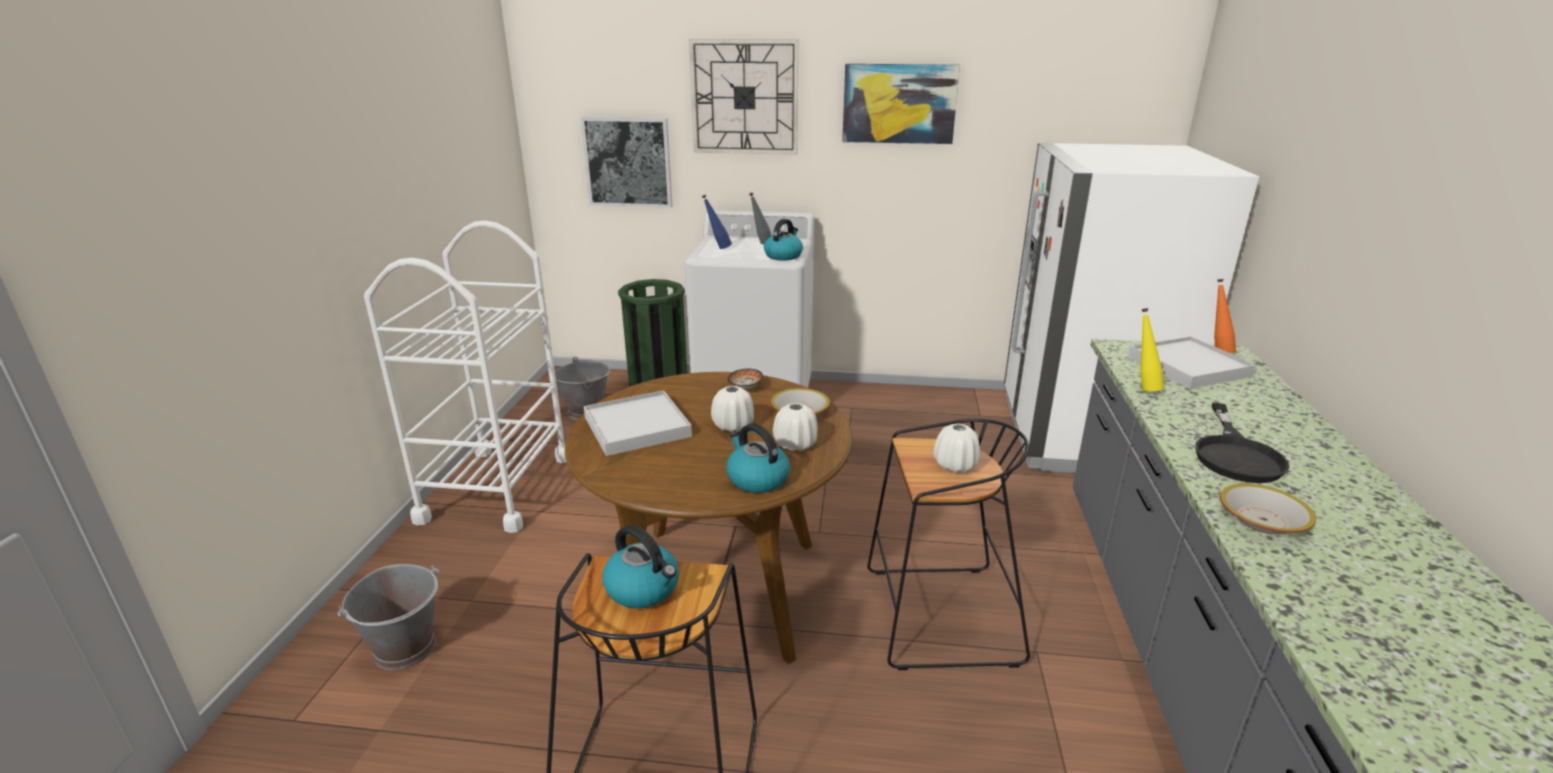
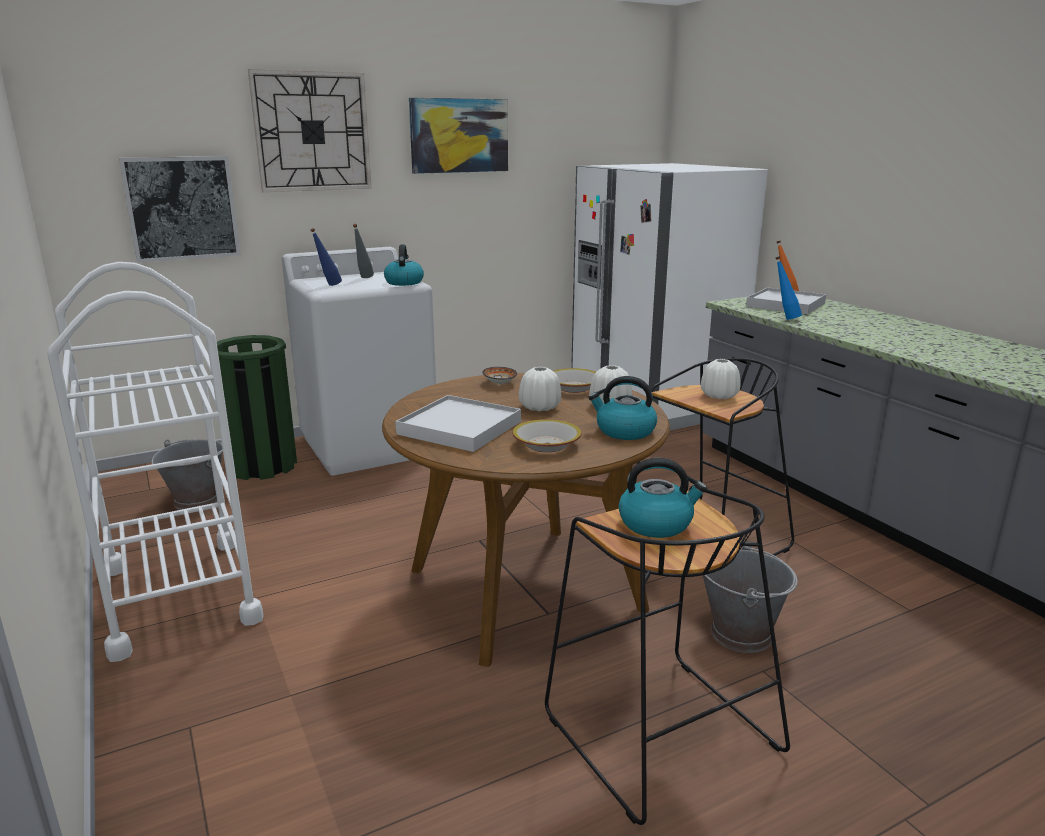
camera: 35 degrees left, 5 degrees down
(406, 648) = (271, 765): grey bucket -> grey bucket (741, 633)
(1143, 388) = (784, 318): yellow bottle -> blue bottle
(1235, 454) = (888, 337): black frying pan -> none
(1263, 520) = (955, 359): bowl -> bowl (547, 445)

